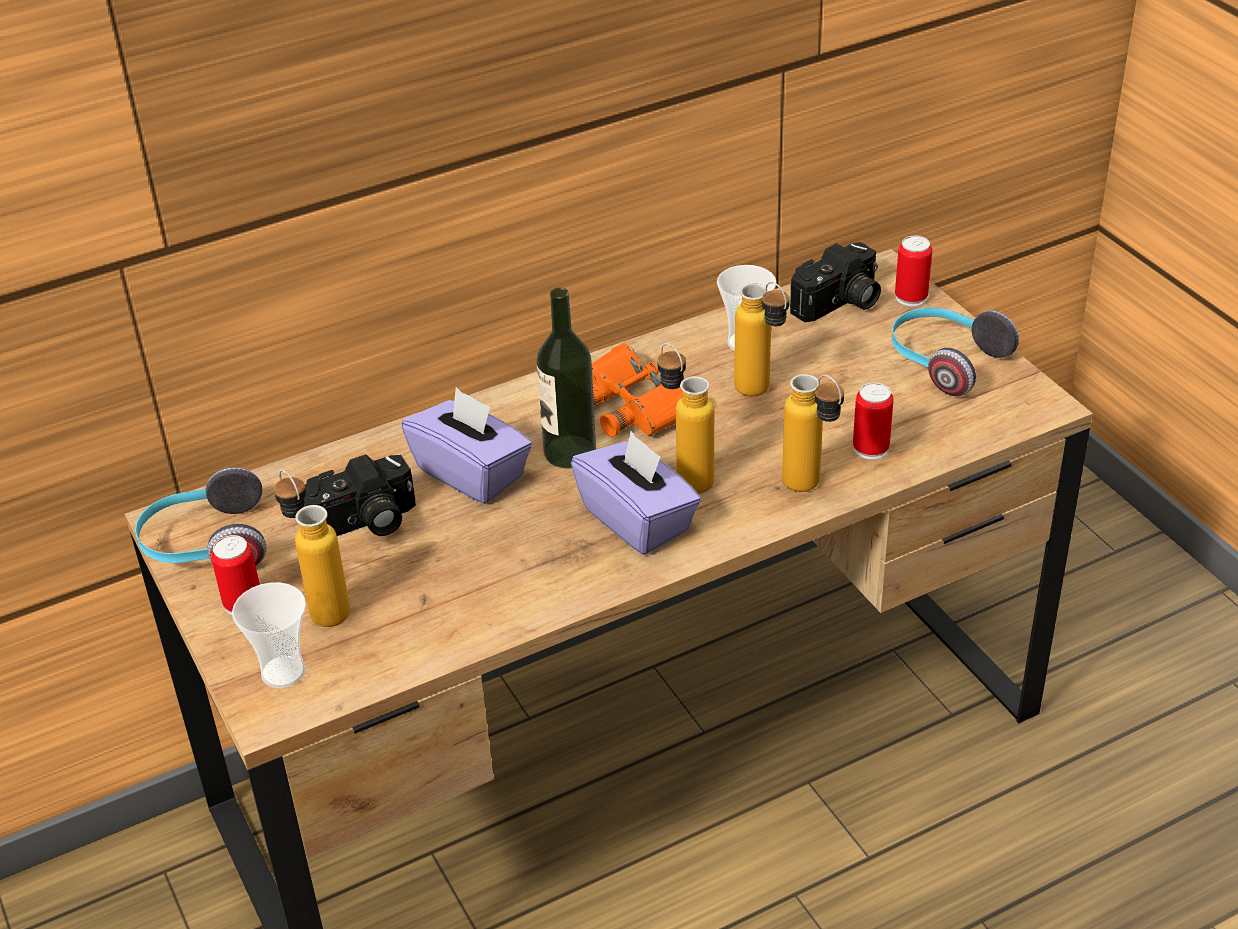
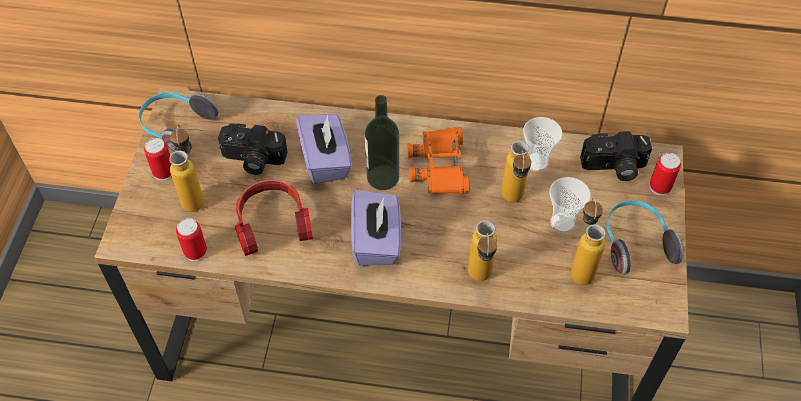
camera: 35 degrees right, 15 degrees up
(283, 672) = (147, 222): cup -> cup (562, 222)
(473, 575) = (272, 223): none -> headphones
(685, 475) = (425, 229): bottle -> bottle (580, 267)
(870, 448) = (537, 275): can -> can (195, 251)

